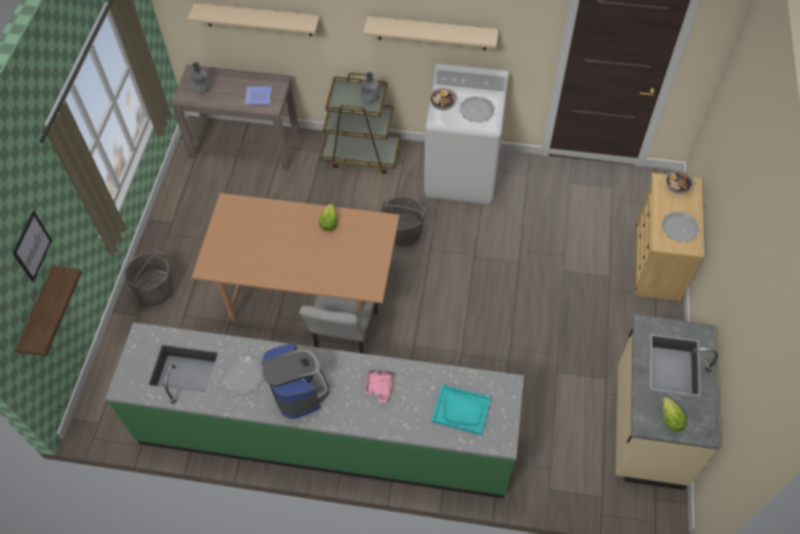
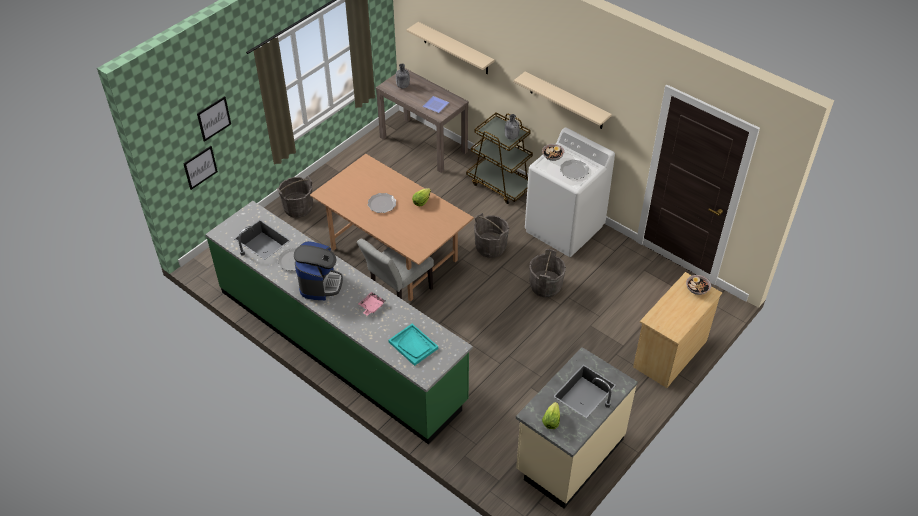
camera: 30 degrees right, 10 degrees down
(40, 314) = (200, 167): shelf -> picture
(490, 249) = (545, 286): none -> grey bucket
(679, 228) = (674, 316): plate -> plate (382, 204)

